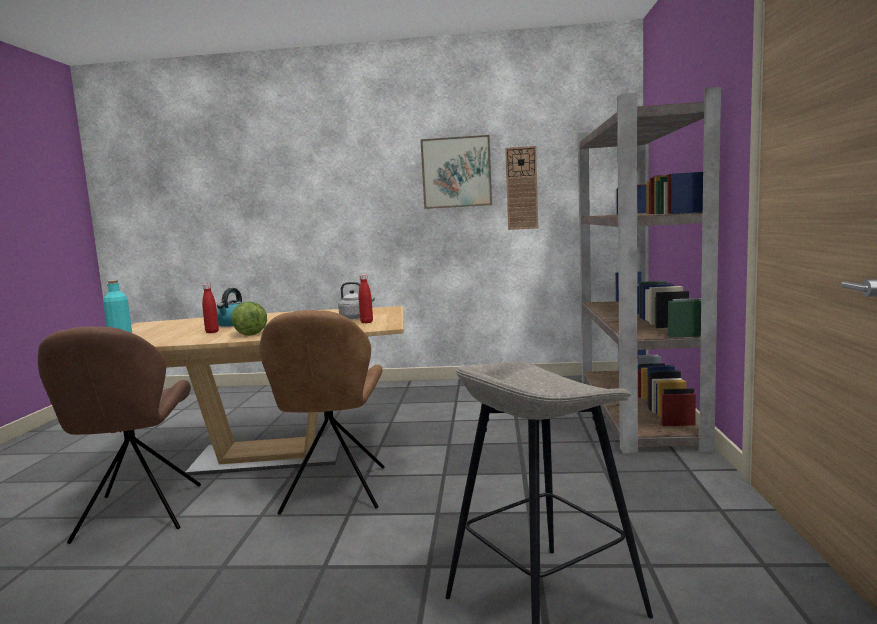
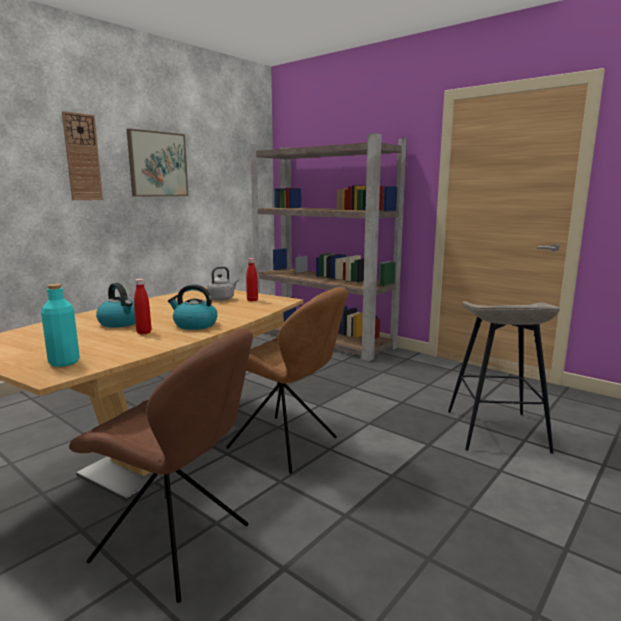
camera: 55 degrees left, 5 degrees up
(249, 333) = (194, 325): lettuce -> kettle
(521, 188) = (205, 183): wall clock -> wall clock (82, 157)

